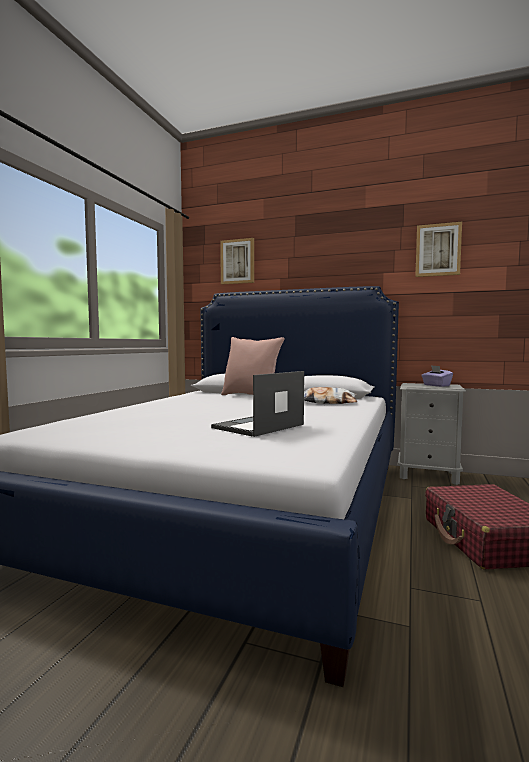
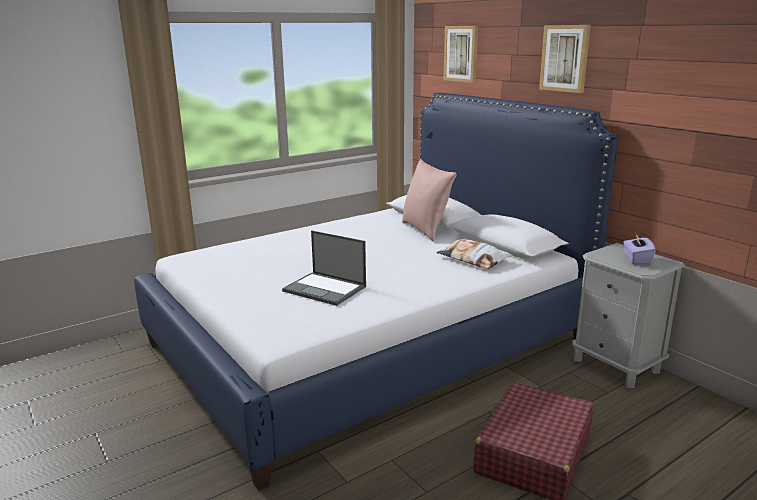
camera: 35 degrees right, 15 degrees up
(258, 426) = (325, 289): laptop -> laptop turned 135 degrees counterclockwise
(438, 250) = (682, 66): picture -> picture (565, 58)

